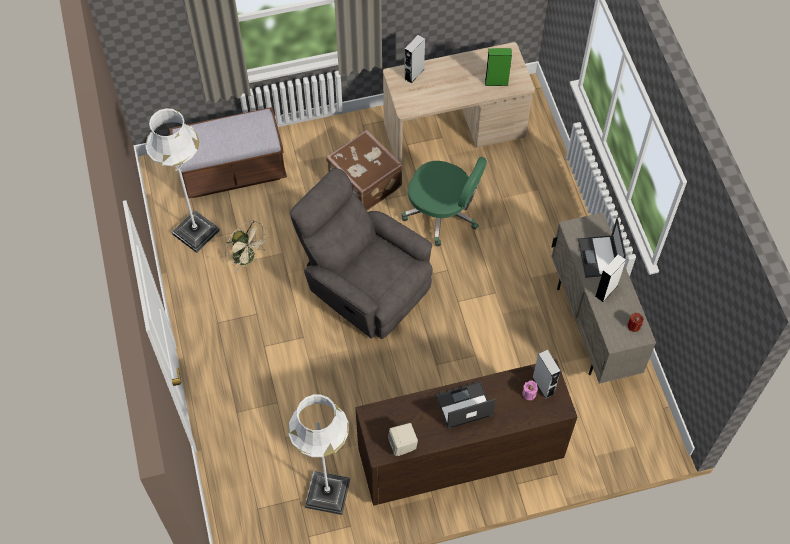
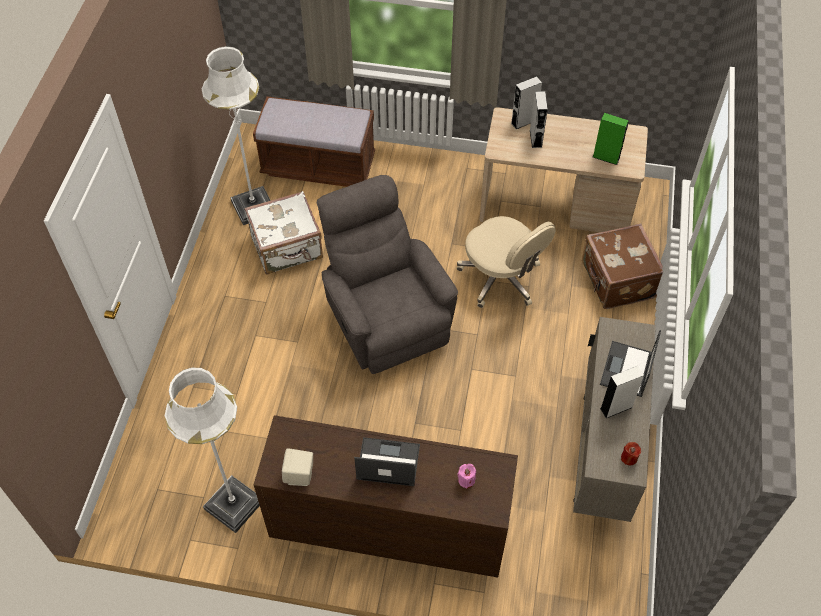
camera: 25 degrees right, 5 degrees down
(248, 258) = (287, 248): beige fan -> white suitcase
(364, 184) = (438, 222): brown suitcase -> brown suitcase (617, 281)
(442, 214) = (501, 278): green office chair -> beige office chair
(543, 385) = (487, 478): grey speaker -> grey speaker (535, 138)

